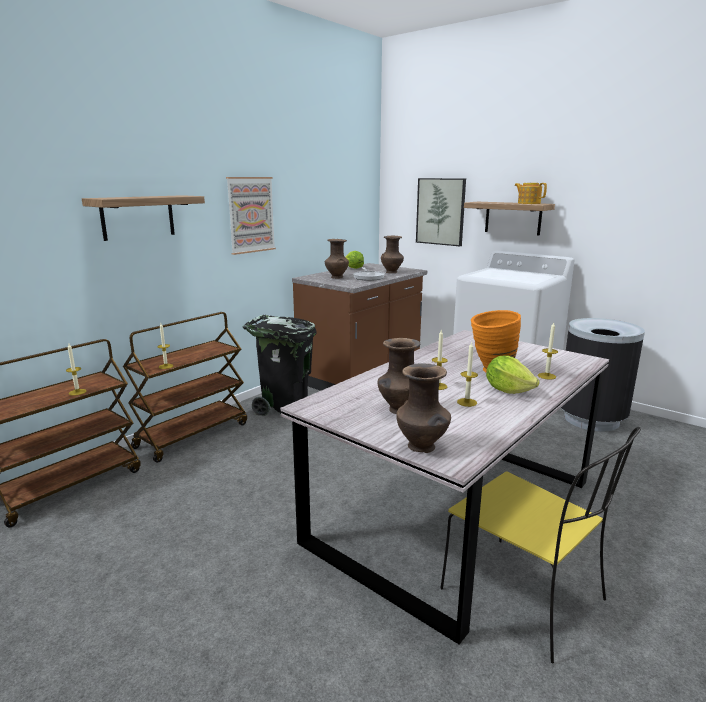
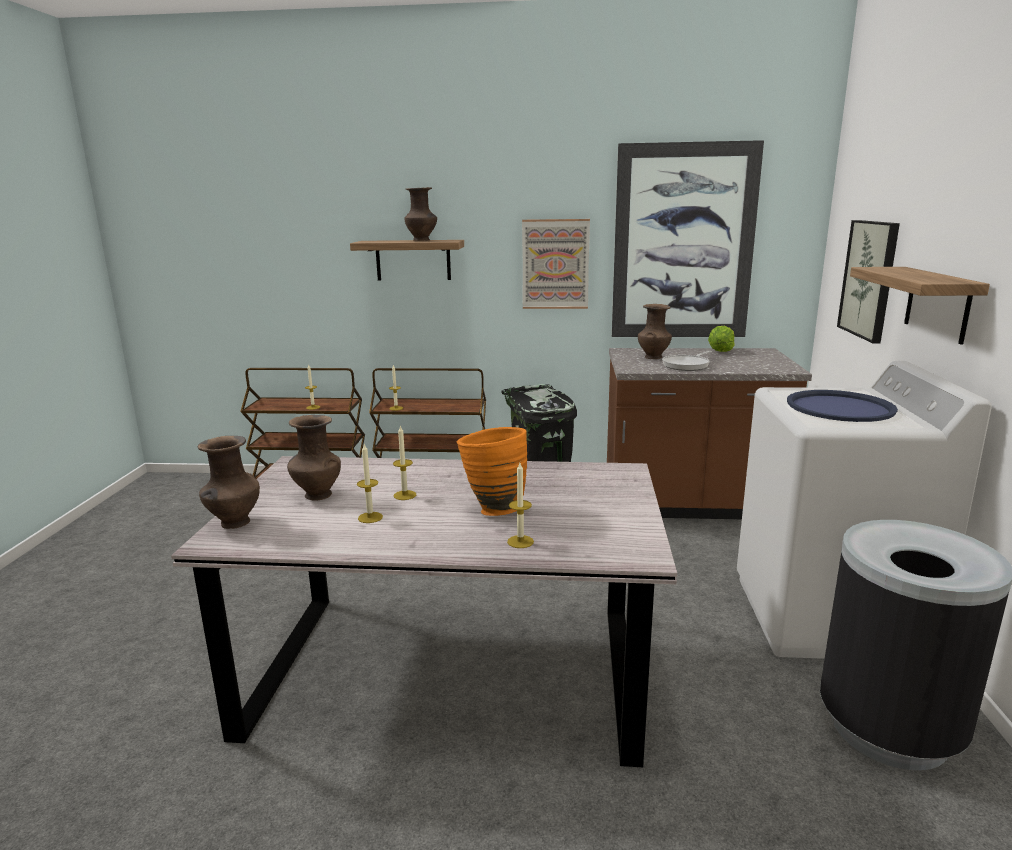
camera: 55 degrees right, 0 degrees up
(321, 195) = (683, 243): none -> picture
(392, 272) = (746, 366): brown vase -> brown vase (422, 240)
(508, 390) = (435, 529): lettuce -> none
(513, 275) = (839, 407): none -> blue tray
(526, 596) = (323, 770): yellow chair -> none
(528, 203) = (931, 278): teapot -> none

